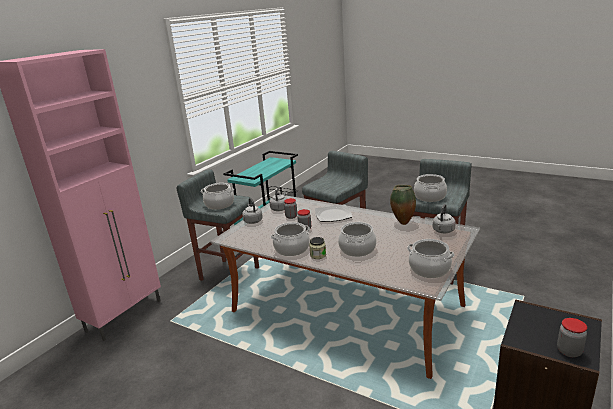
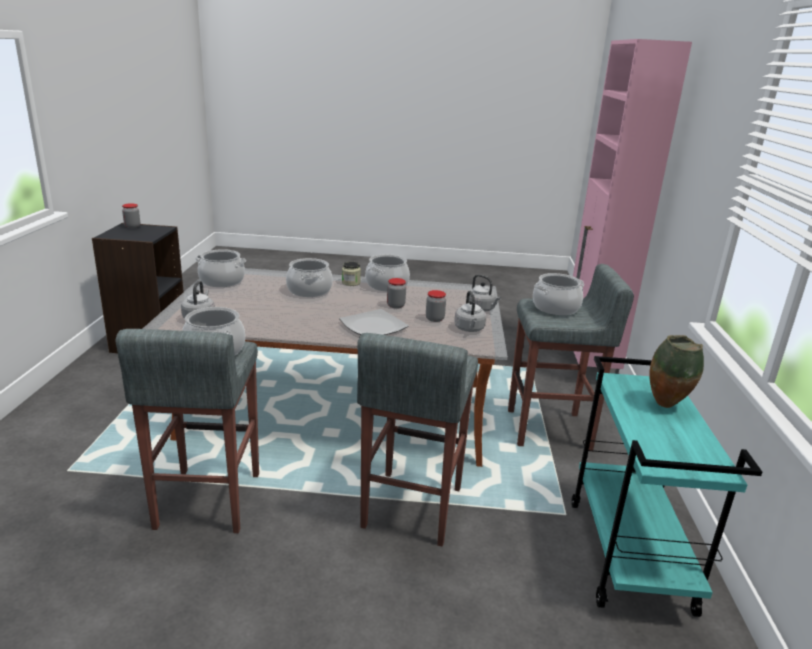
camera: 150 degrees right, 0 degrees up
(402, 223) = (260, 324): vase -> vase (667, 405)

